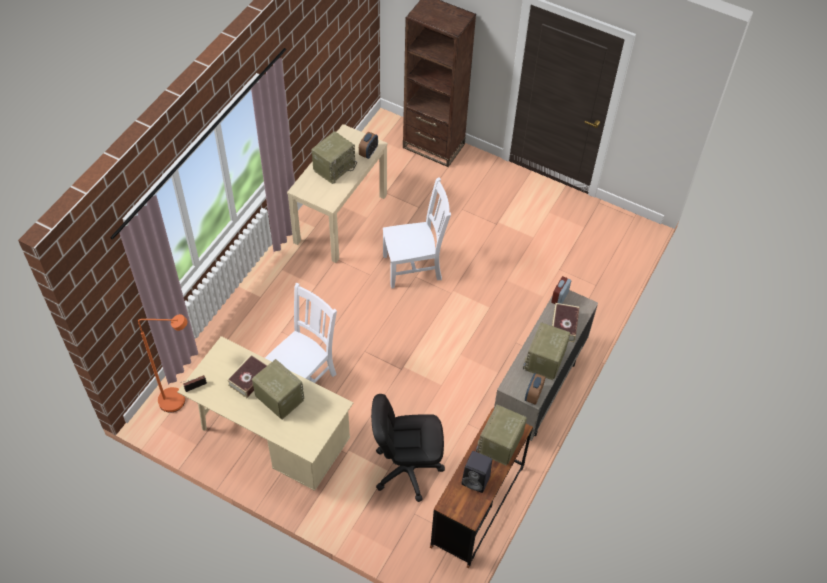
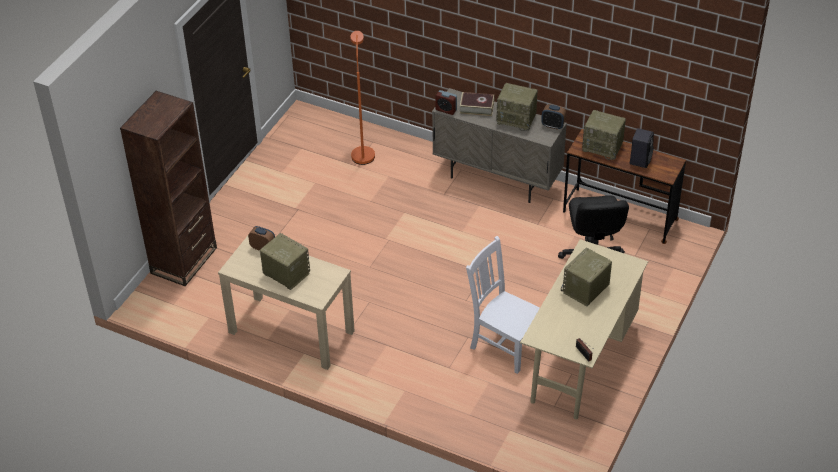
camera: 90 degrees left, 10 degrees down
(179, 401) = (546, 443): orange floor lamp -> orange floor lamp (363, 152)
(249, 379) = (567, 313): book -> none
(414, 267) = (357, 268): white chair -> none

